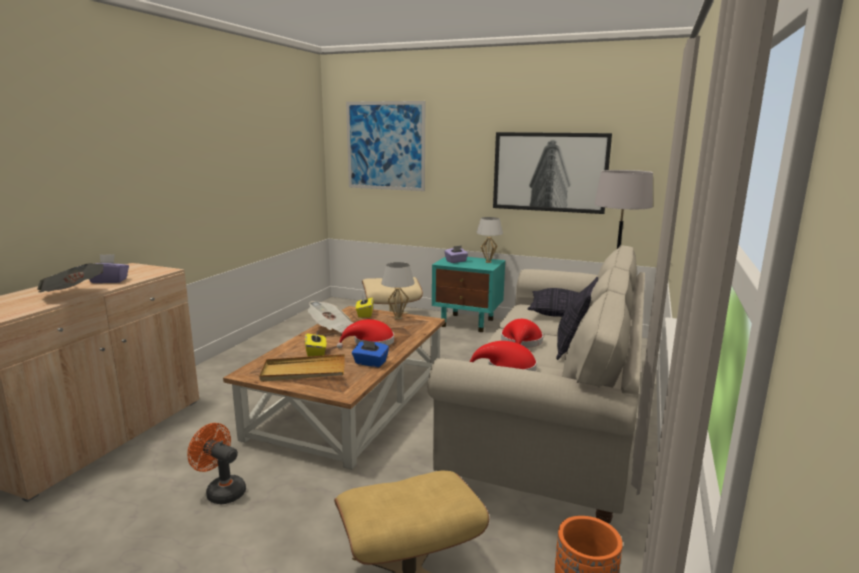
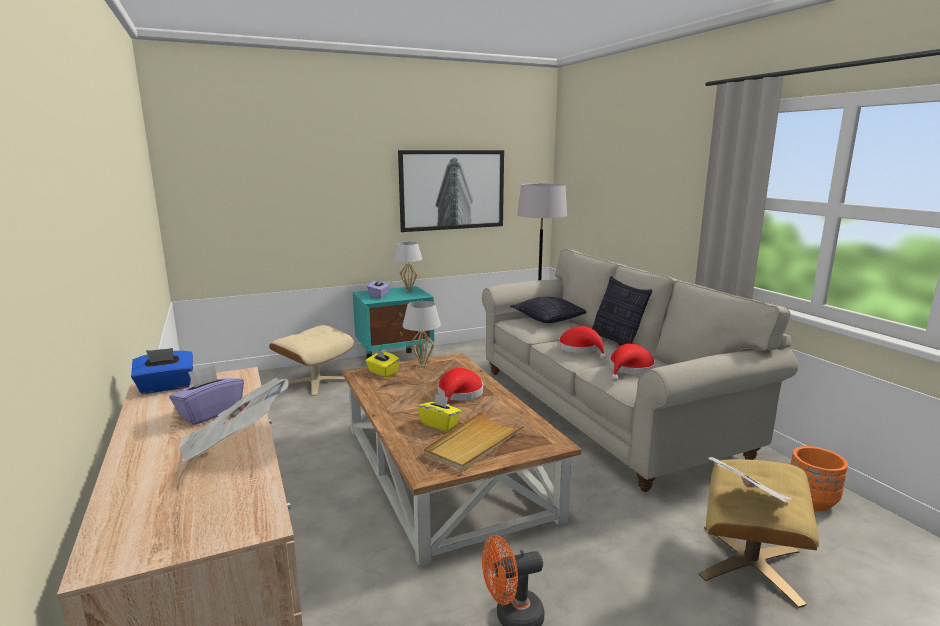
camera: 45 degrees left, 0 degrees up
(332, 329) = (391, 397): newspaper -> newspaper (749, 500)
(370, 363) = (506, 411): blue tissue box -> blue tissue box (166, 387)
(385, 146) = (256, 169): picture -> none

